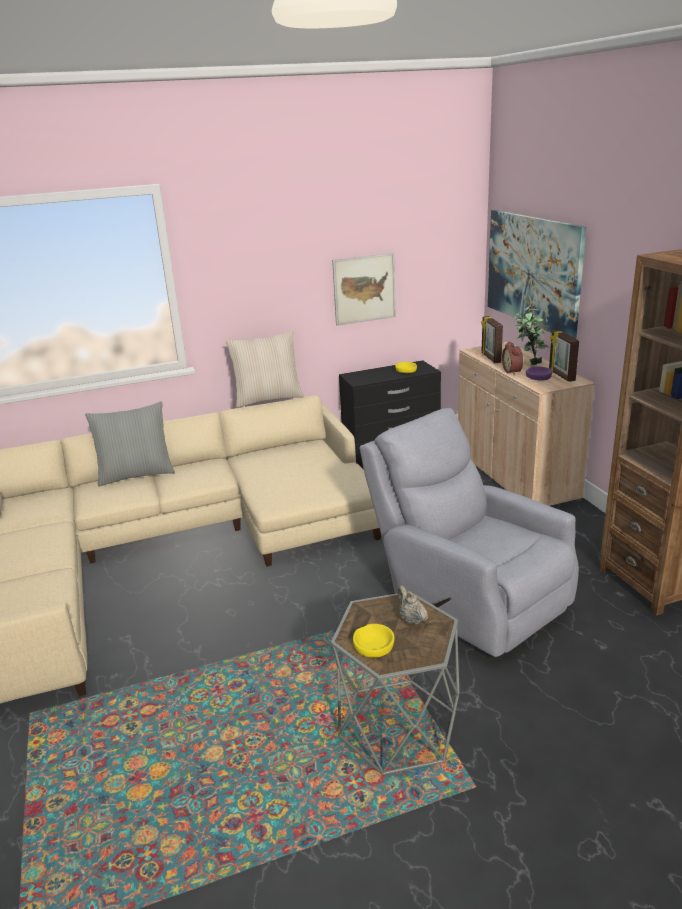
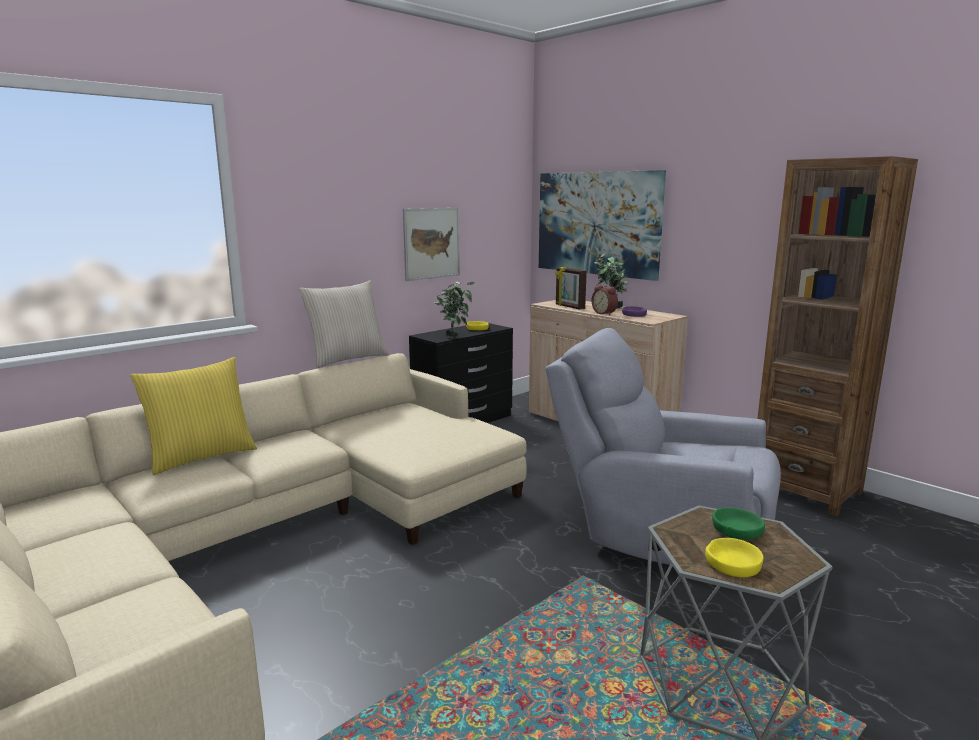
camera: 25 degrees left, 10 degrees down
(136, 474) = (201, 457): grey pillow -> yellow pillow
(376, 379) = (454, 336): none -> potted plant
(411, 619) = (737, 530): beige teapot -> green bowl
(561, 375) = (651, 313): picture frame -> none

